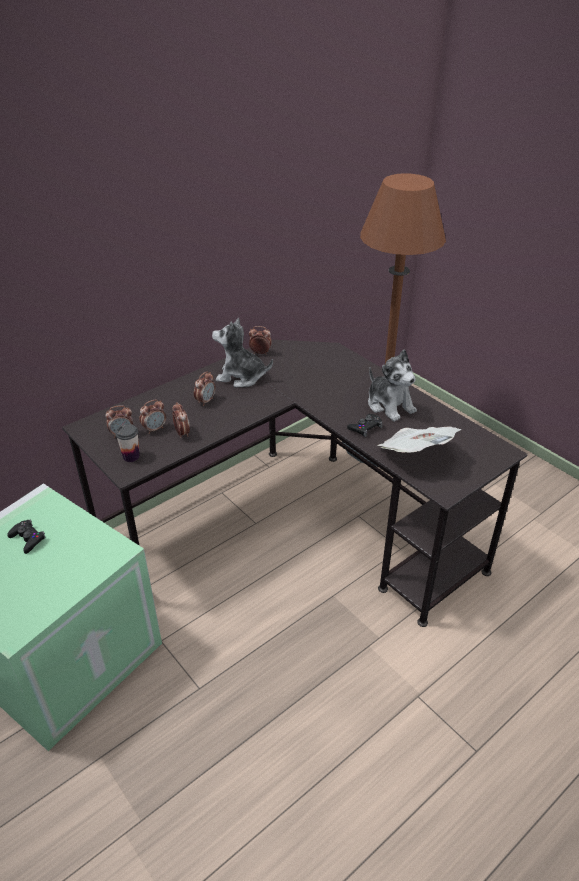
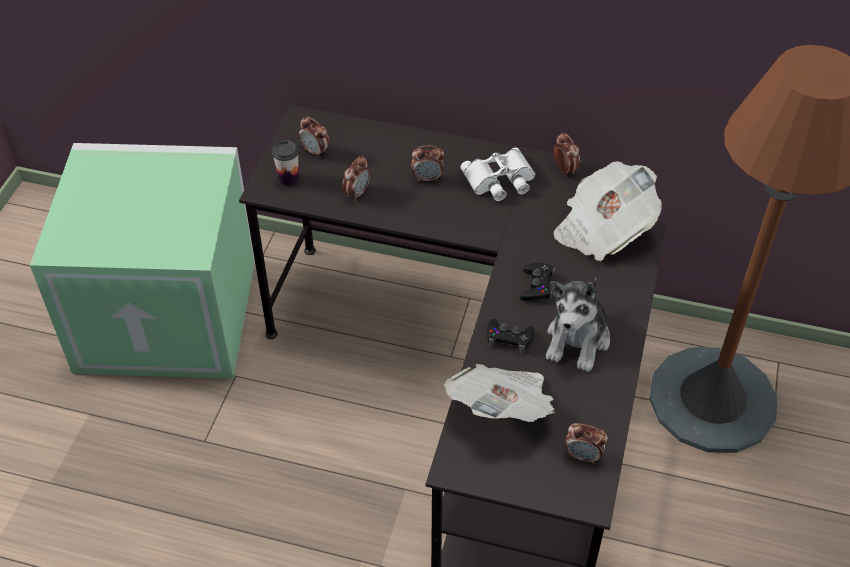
camera: 55 degrees right, 10 degrees up
(28, 539) = (161, 186): black game controller -> black game controller (537, 286)
(154, 429) = (345, 169): alarm clock -> alarm clock (583, 456)
(241, 377) = (500, 180): plush toy -> white binoculars
(319, 361) = (602, 229): none -> newspaper

